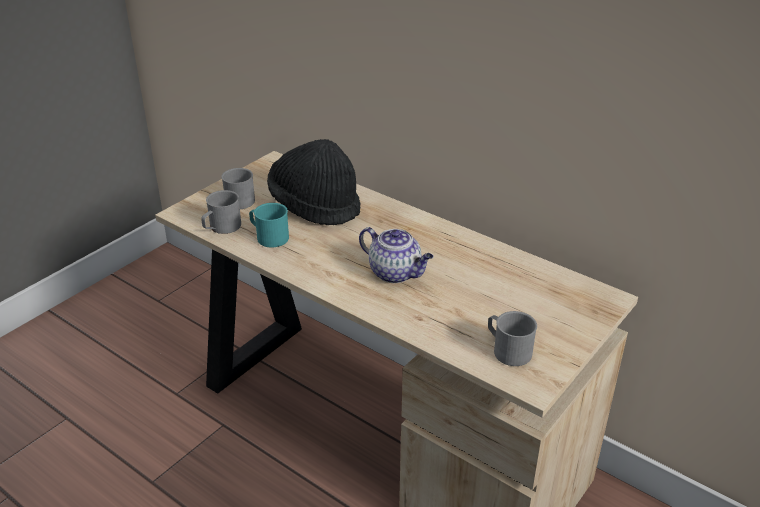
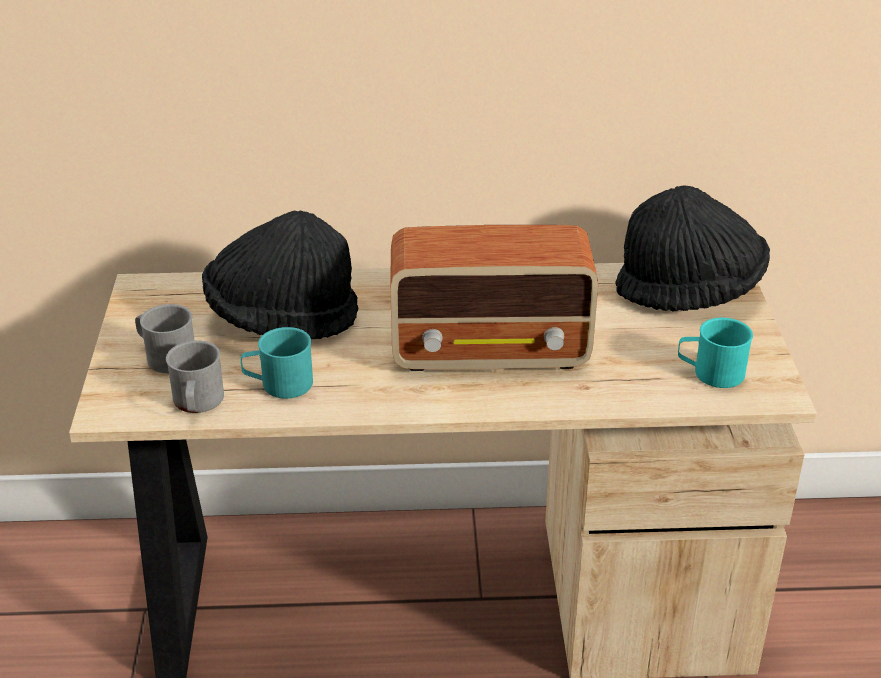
camera: 40 degrees left, 0 degrees up
(396, 273) = (492, 351): teapot -> radio
(507, 350) = (710, 372): grey mug -> turquoise mug
(566, 297) = (689, 292): none -> black hat

